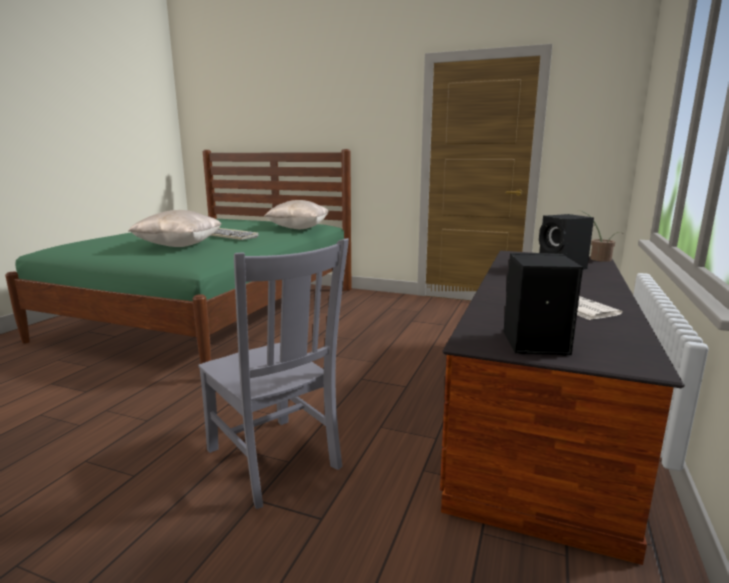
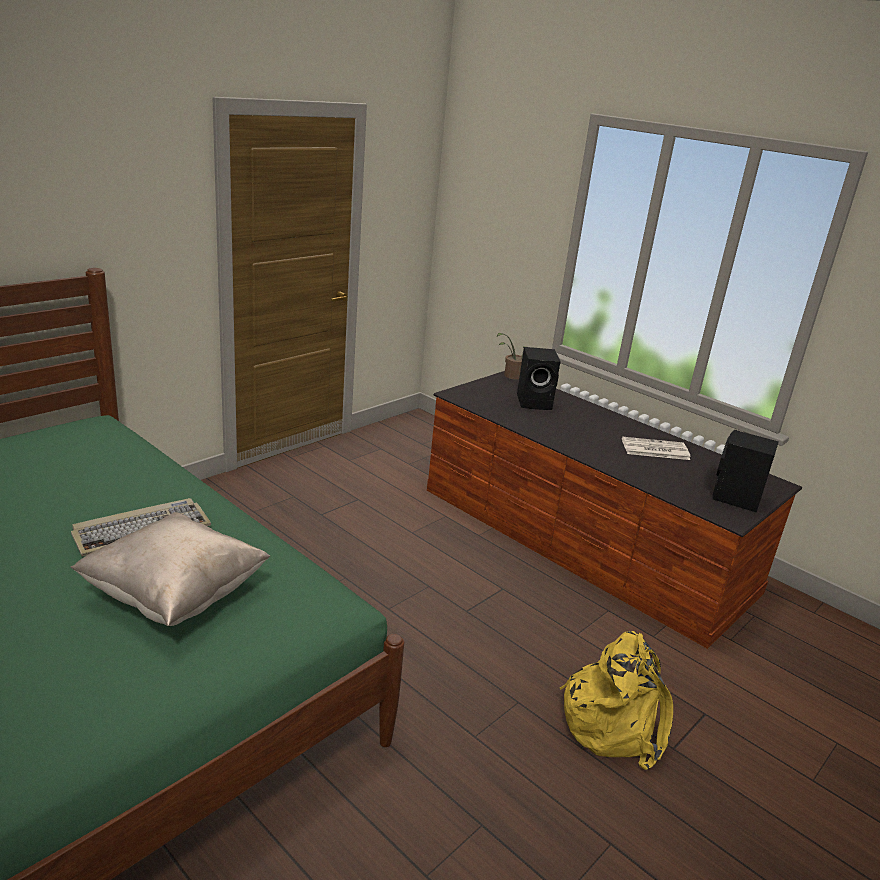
camera: 70 degrees left, 10 degrees up
(275, 461) = (614, 722): grey chair -> yellow backpack
(298, 228) = (123, 452): beige pillow -> none

